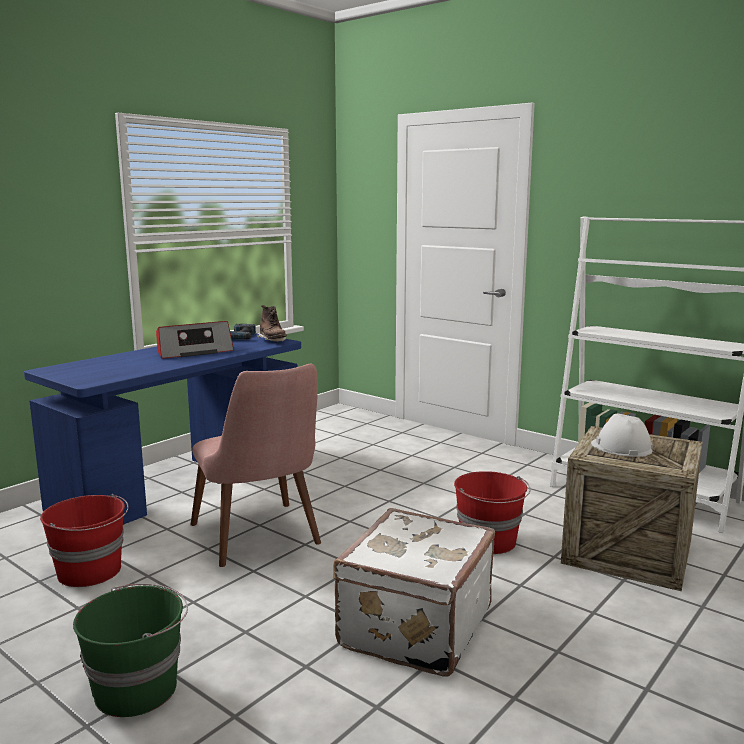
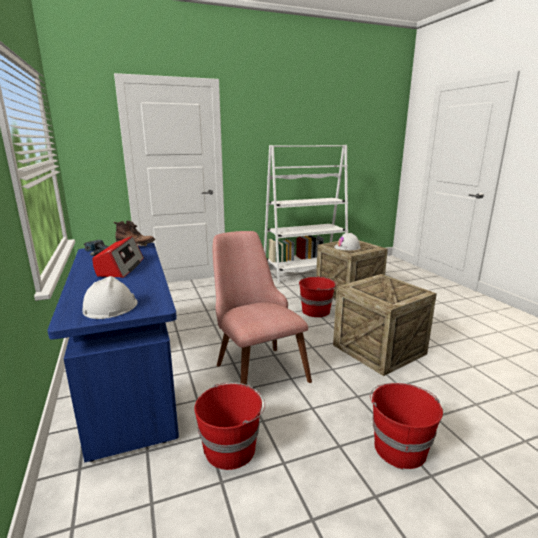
camera: 60 degrees left, 5 degrees up
(82, 371) = (110, 307): none -> white hard hat
(137, 688) = (399, 447): green bucket -> red bucket
(262, 540) = (255, 367): pink chair -> pink chair turned 120 degrees counterclockwise
(412, 627) = (379, 349): white suitcase -> crate

